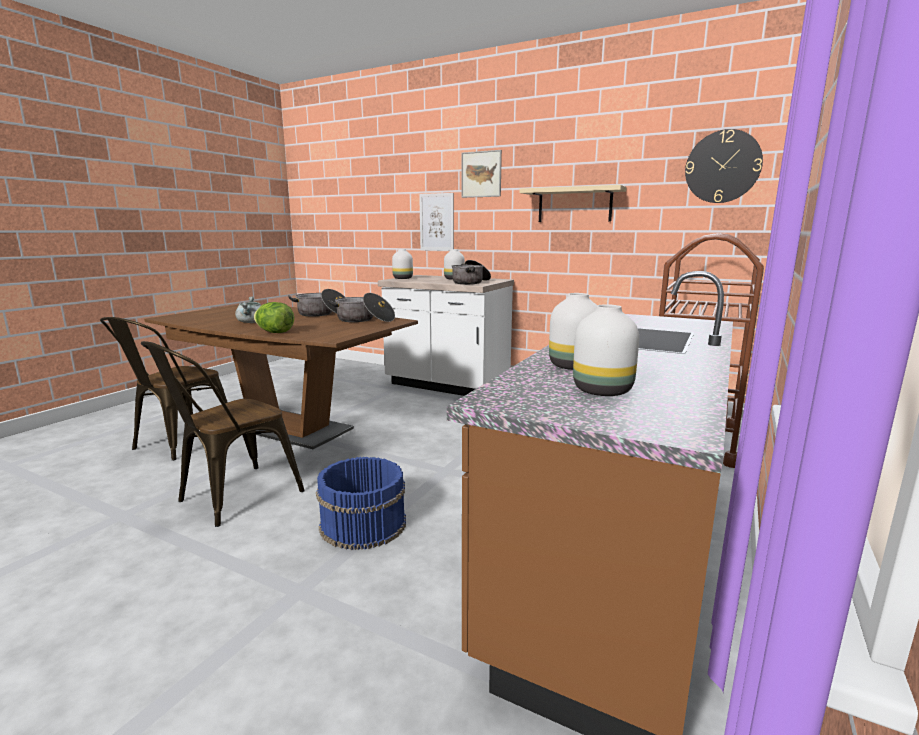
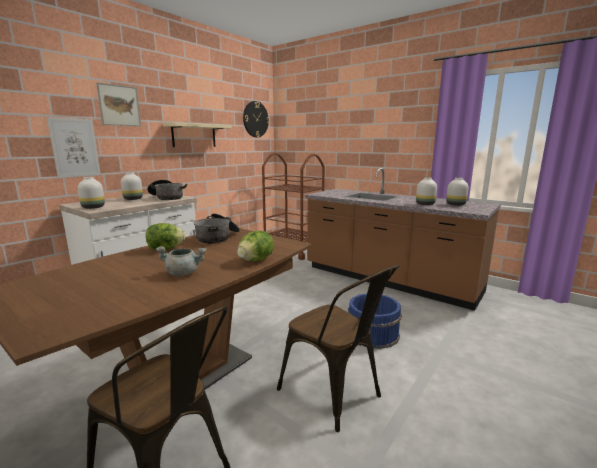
camera: 80 degrees left, 0 degrees up
(323, 314) = (165, 249): cooking pot -> lettuce

